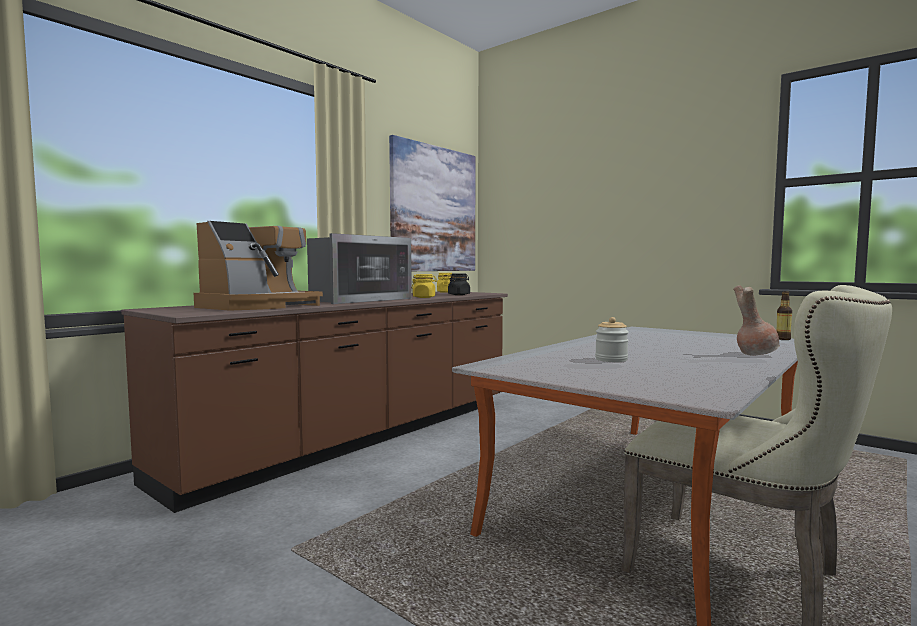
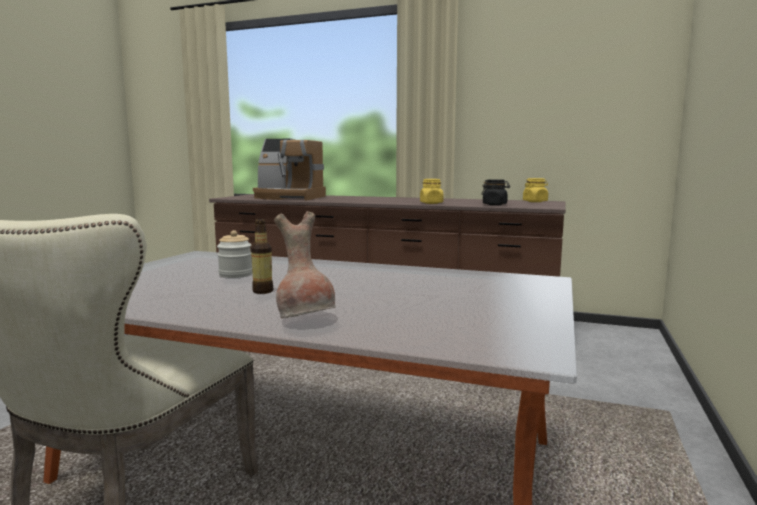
camera: 70 degrees right, 5 degrees up
(357, 300) = (372, 200): microwave -> none
(434, 209) = (579, 98): picture -> none
(783, 339) = (537, 348): bottle -> bottle (263, 291)

